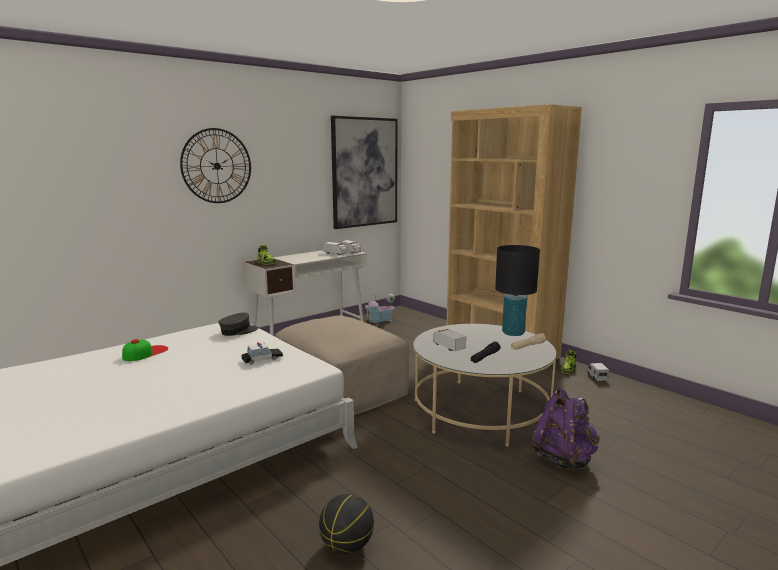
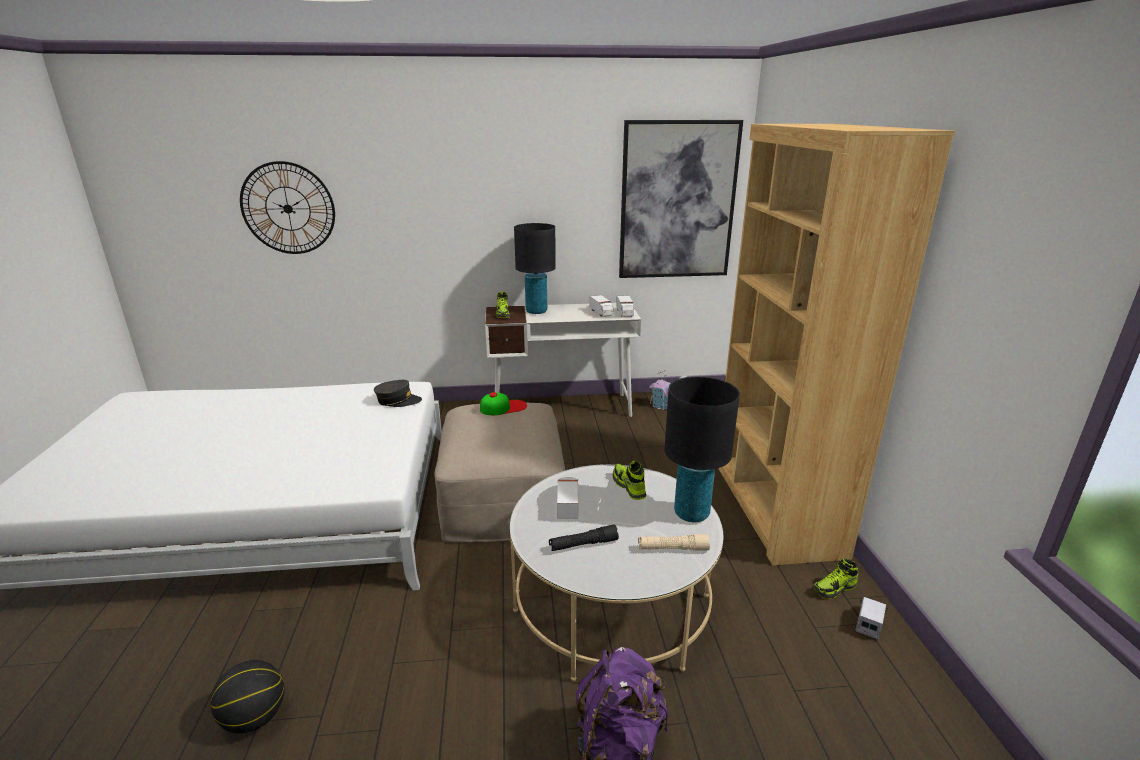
camera: 35 degrees right, 10 degrees up
(145, 353) = (290, 405): cap -> cap (503, 407)
(217, 166) = (455, 190): wall clock -> wall clock (288, 208)
(262, 359) = (357, 450): toy car -> none
(288, 258) = (536, 311): none -> black table lamp
(465, 332) = (628, 486): none -> shoe

